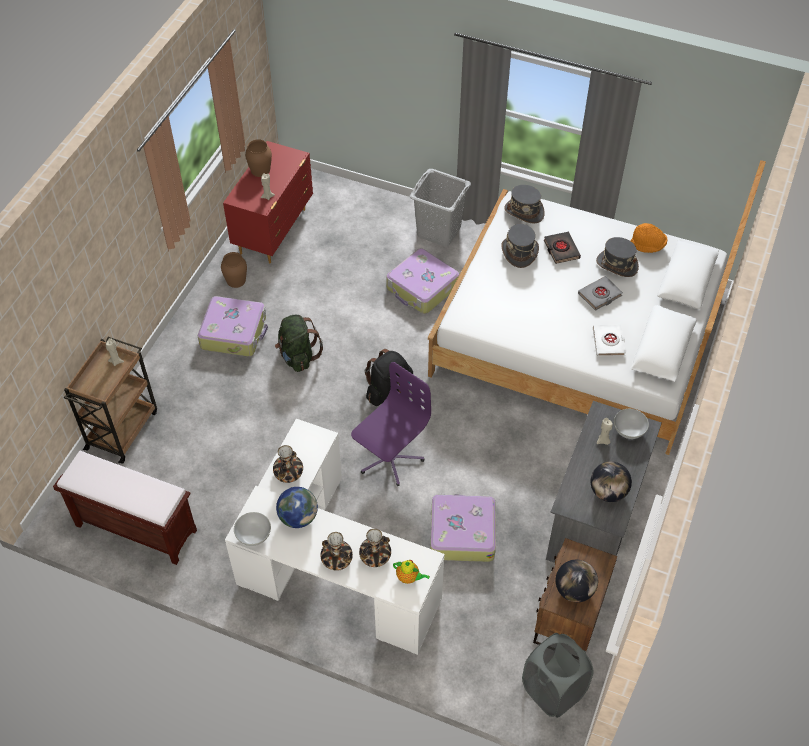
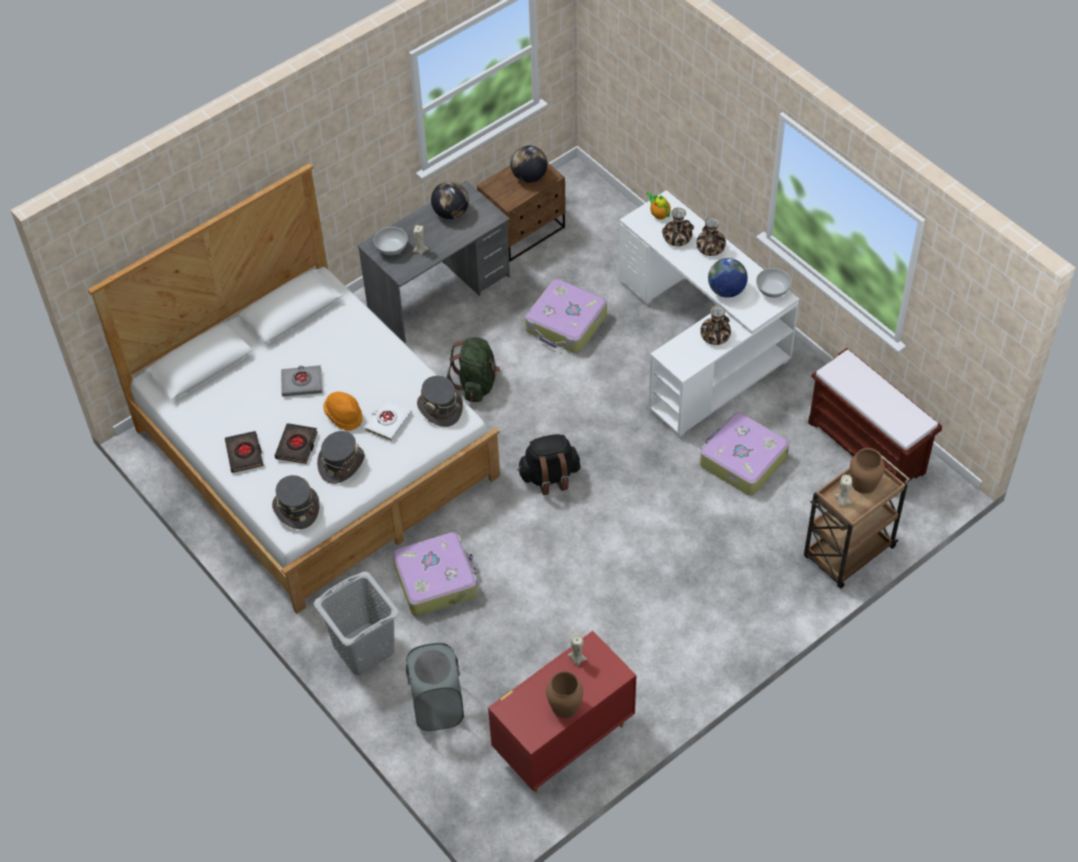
camera: 150 degrees left, 0 degrees up
(234, 332) = (679, 617): suitcase -> suitcase (742, 461)
(236, 280) = (646, 688): brown vase -> brown vase (864, 483)
(298, 356) = (623, 557): green backpack -> green backpack (476, 384)
(389, 458) = (590, 412): purple office chair -> none
(552, 690) = (572, 194): grey laundry basket -> grey laundry basket (438, 707)
(593, 232) = (244, 454): none -> black book
(608, 342) = (336, 335): white book -> white book (388, 422)
(616, 264) = (255, 407): grey hat -> grey hat (440, 408)
(647, 246) = (204, 415): orange hat -> orange hat (344, 416)

